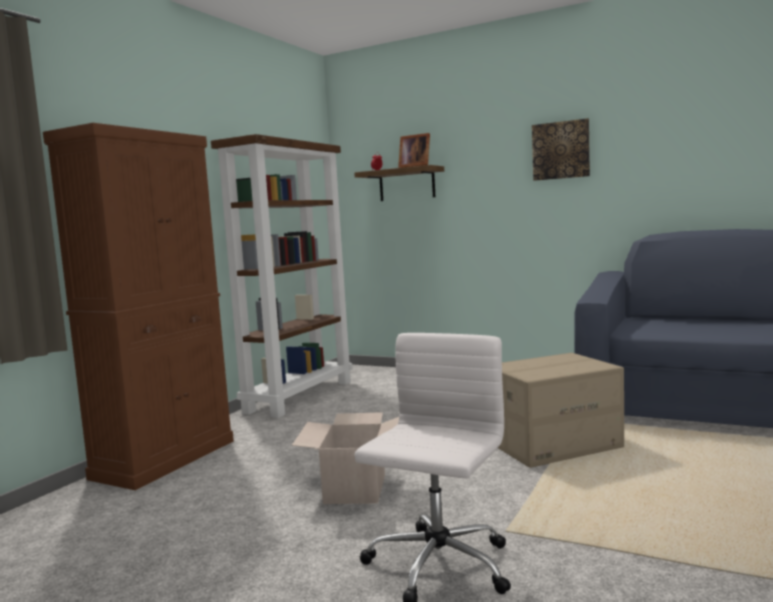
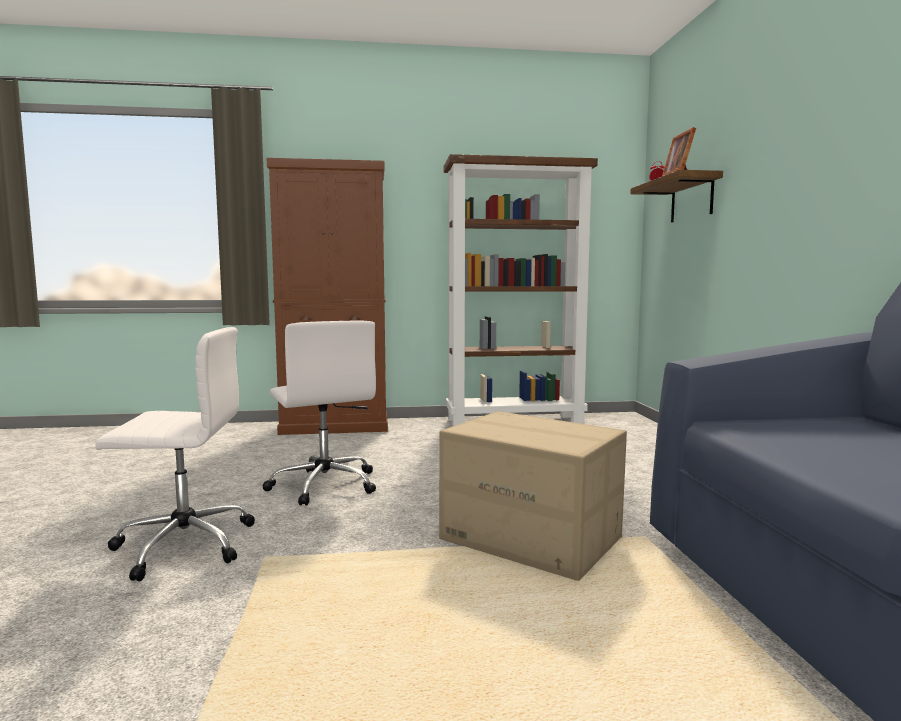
camera: 55 degrees right, 0 degrees up
(356, 488) = (324, 485): cardboard box -> white office chair
(561, 150) = (847, 121): picture -> none

